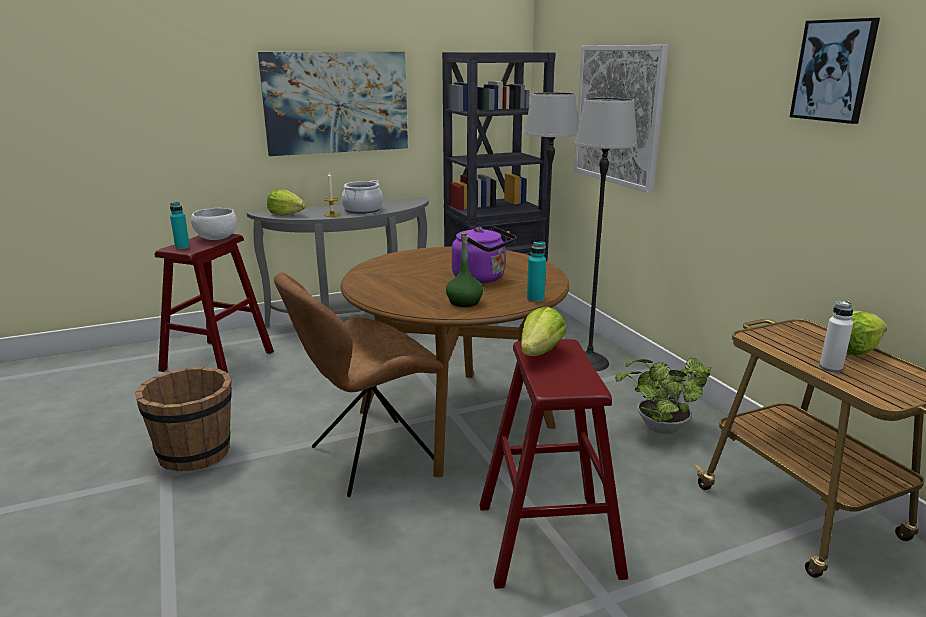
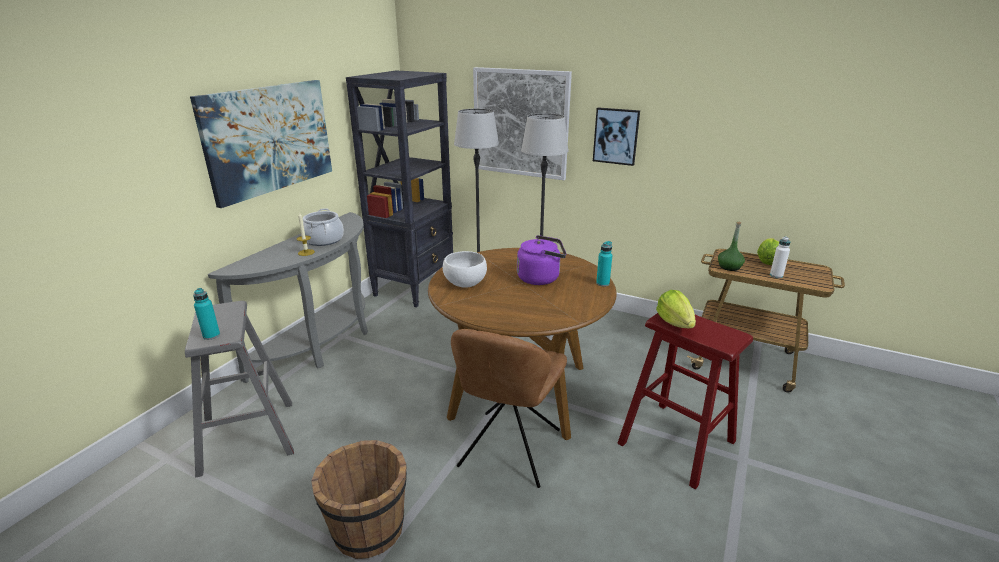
camera: 40 degrees left, 5 degrees up
(216, 237) = (224, 311): white bowl -> white bowl (465, 282)
(218, 361) = (248, 436): red stool -> grey stool
(286, 214) = (259, 264): lettuce -> none
(464, 302) = (571, 302): green bottle -> green bottle (729, 267)
(658, 428) = (631, 341): potted plant -> none
(834, 71) = (721, 95): picture -> picture (616, 136)

